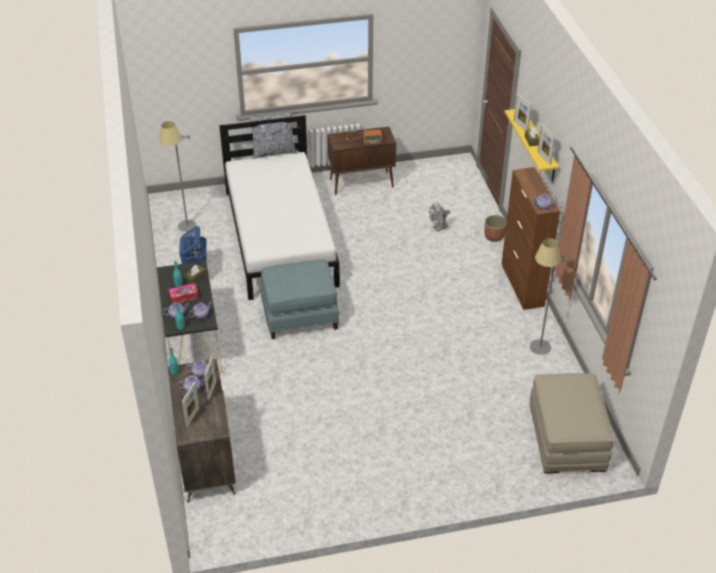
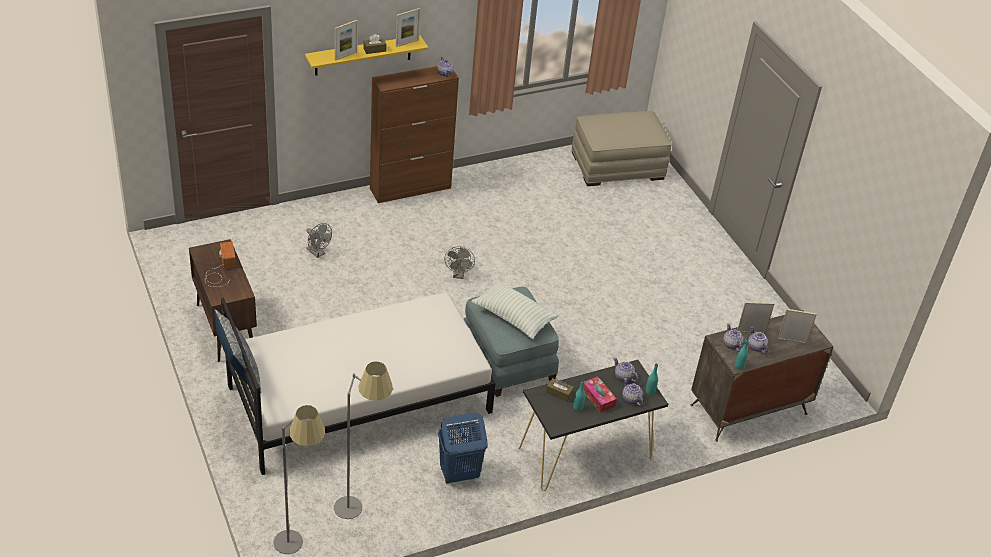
camera: 105 degrees left, 0 degrees up
(296, 278) = (514, 317): none -> pillow
(405, 301) = (459, 275): none -> grey fan
(494, 237) = (328, 208): planter -> none
(536, 353) = (513, 180): grey floor lamp -> grey floor lamp (300, 546)

